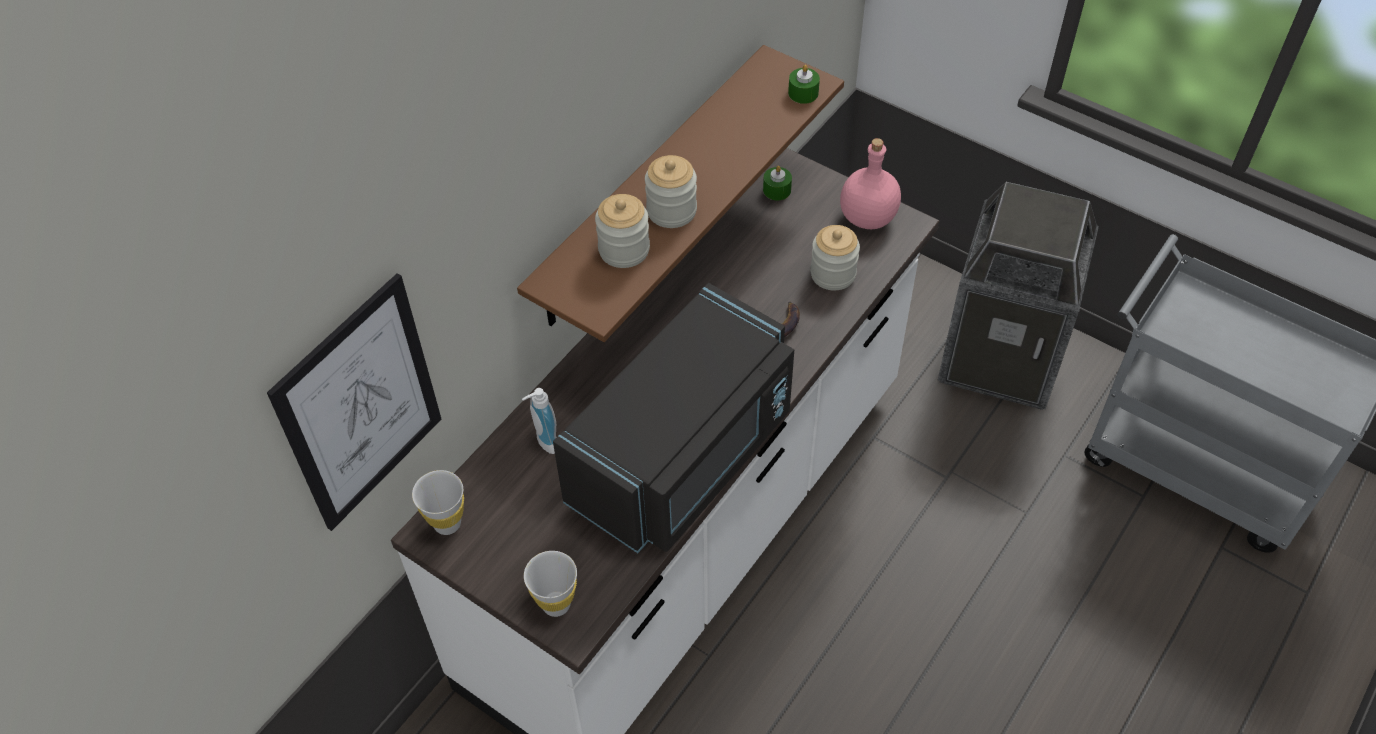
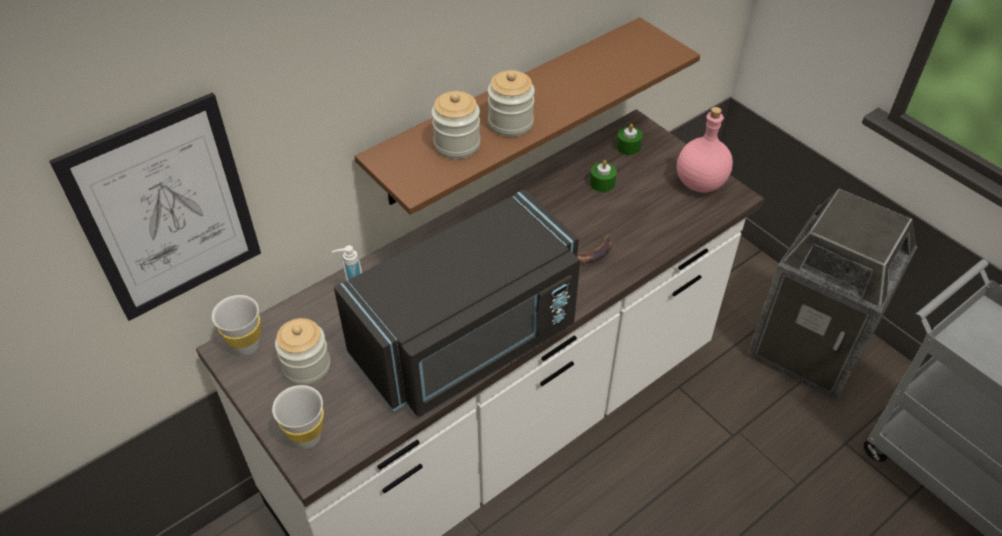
camera: 15 degrees right, 5 degrees down
(803, 93) = (660, 57): green candle -> green candle (602, 183)
(833, 274) = (654, 221): jar -> jar (307, 367)

